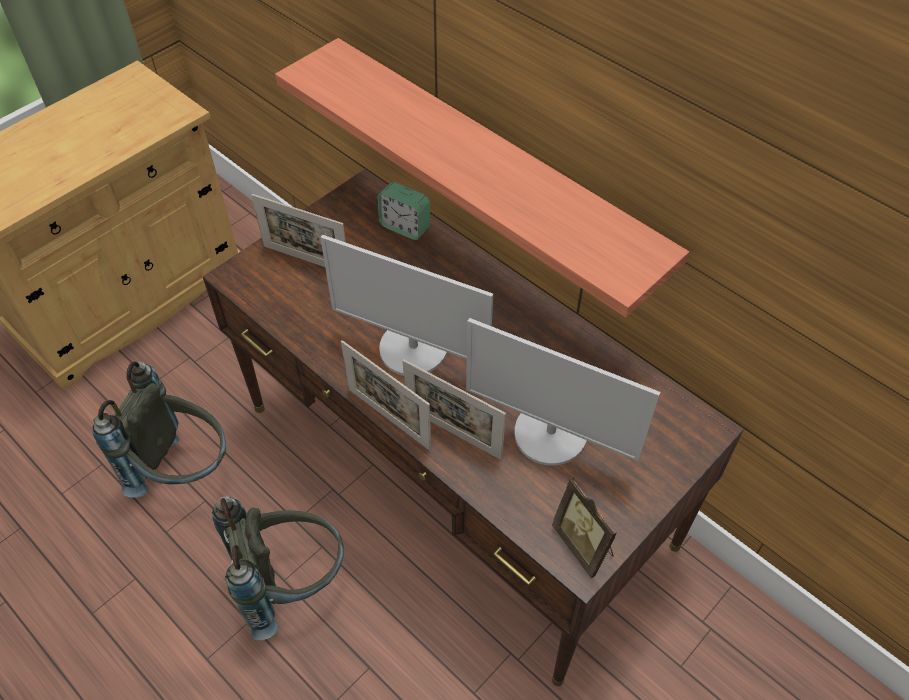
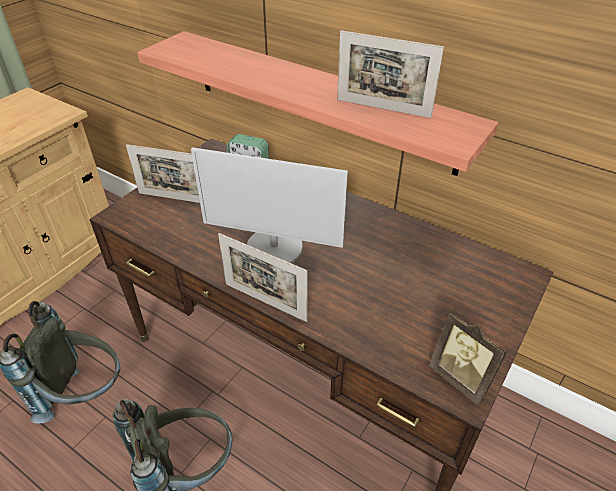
camera: 10 degrees left, 10 degrees down
(453, 432) = (322, 305): picture frame -> picture frame (383, 108)
(550, 434) = (404, 295): monitor -> none

